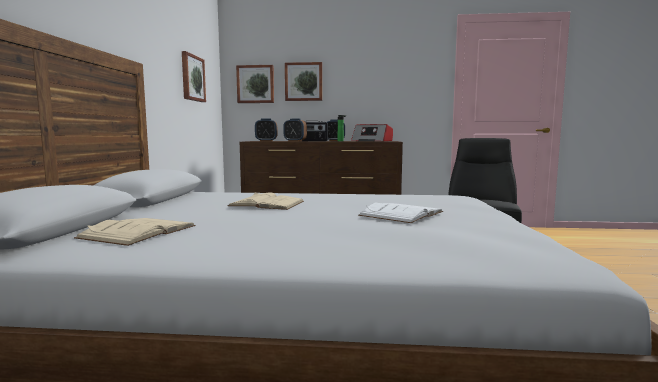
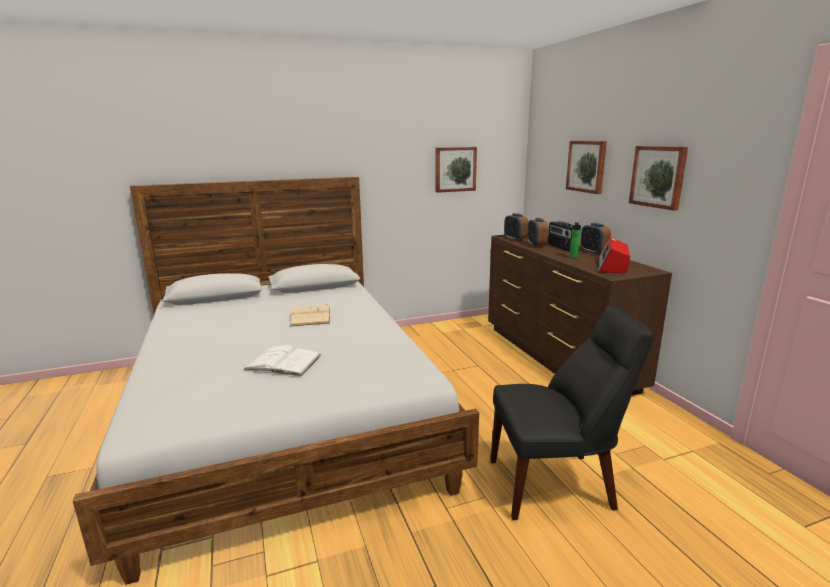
camera: 65 degrees right, 10 degrees up
(139, 231) = (211, 312): beige book -> none
(255, 84) = (548, 165): picture -> picture (658, 176)

